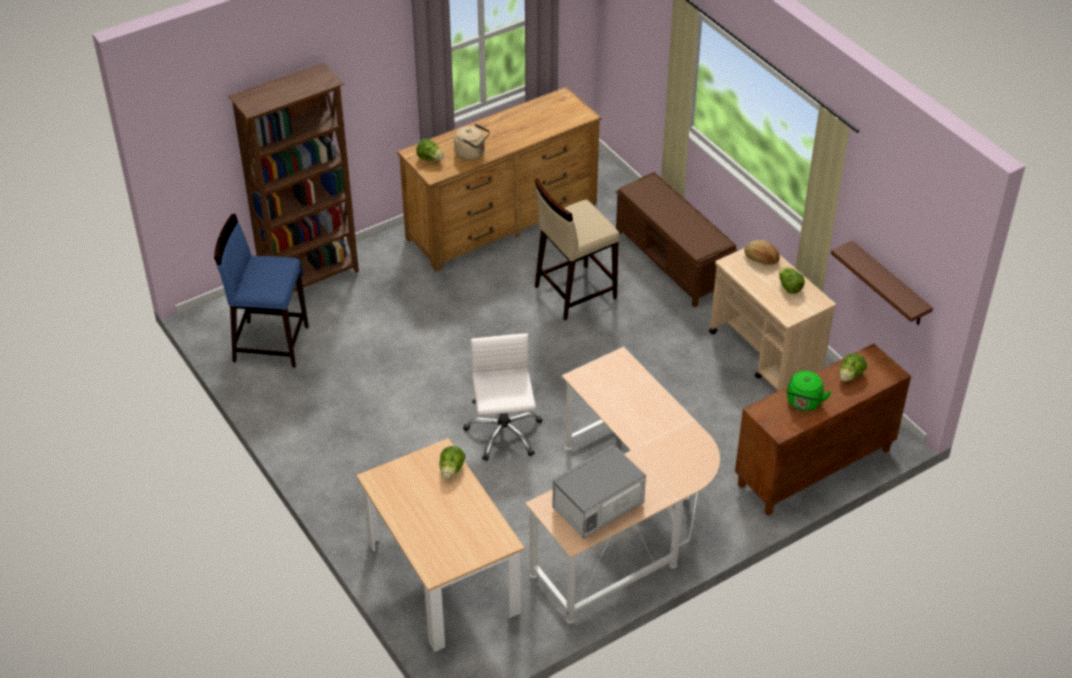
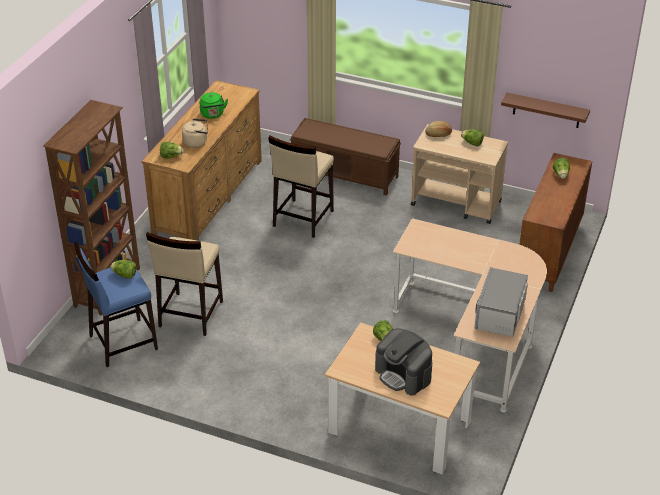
camera: 35 degrees left, 5 degrees down
(275, 271) = (124, 275): none -> lettuce
(359, 345) = (190, 314): none -> beige stool
(431, 518) = (403, 375): none -> coffee machine
(503, 433) = (346, 322): white office chair -> none
(803, 403) = (552, 201): green kettle -> green kettle (212, 115)

